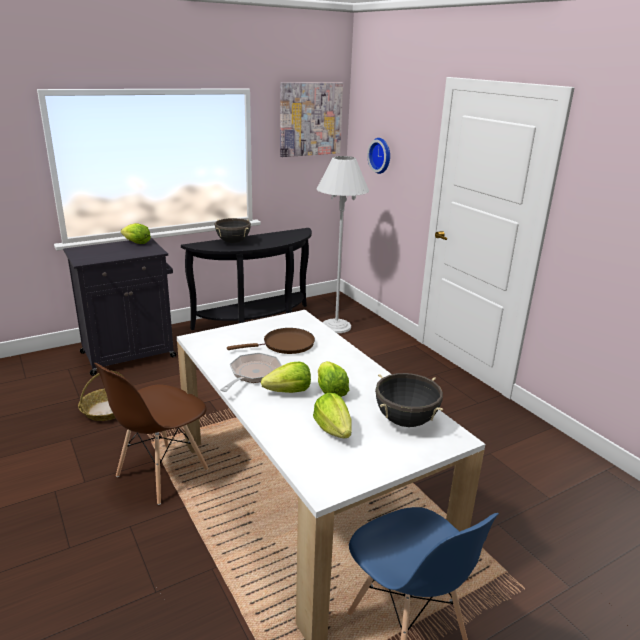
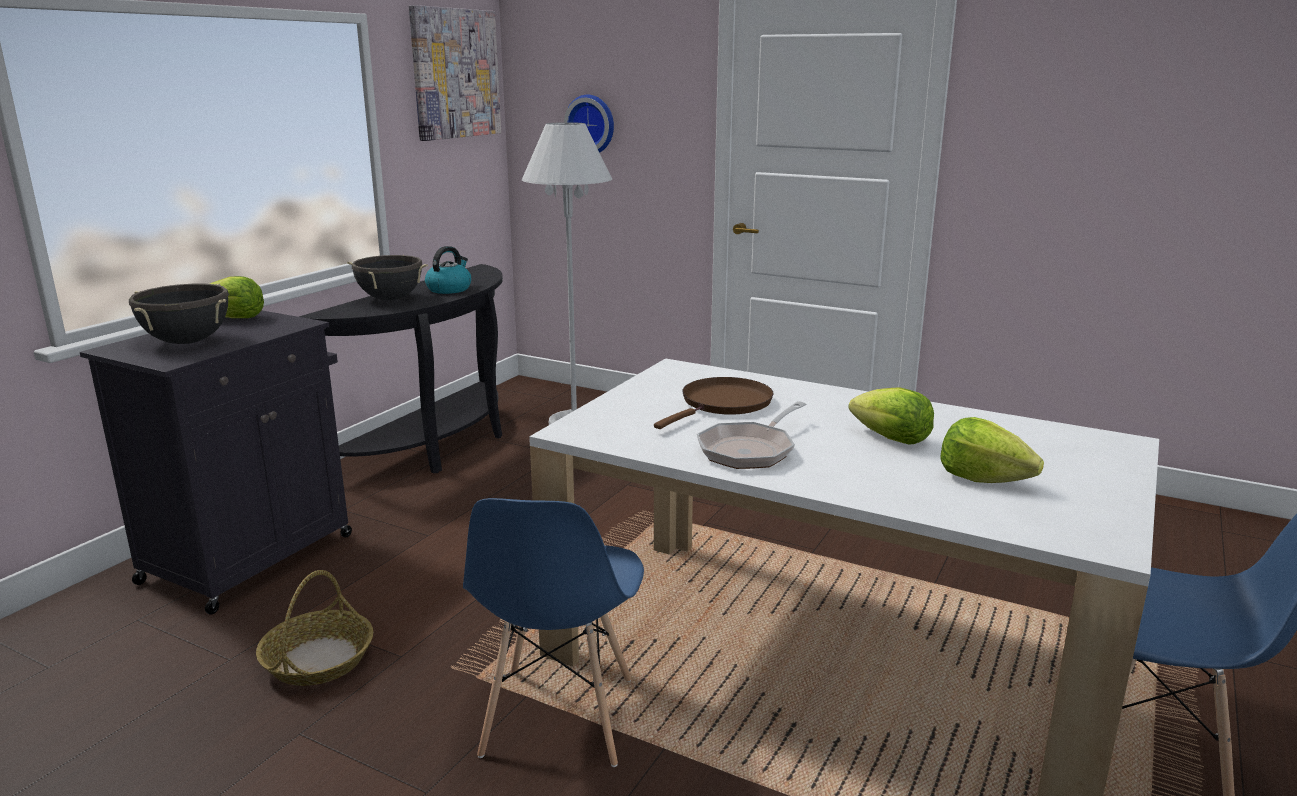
camera: 30 degrees left, 5 degrees down
(161, 474) = (558, 718): brown chair -> blue chair
(253, 374) = (750, 450): frying pan -> frying pan turned 135 degrees counterclockwise
(267, 241) = (449, 289): none -> kettle
(289, 391) = (840, 455): lettuce -> none
(405, 421) = (1039, 443): black cooking pot -> black cooking pot (187, 342)

